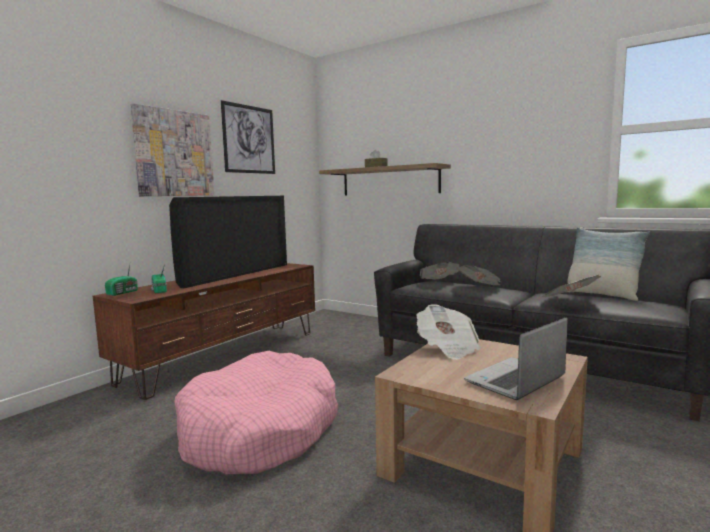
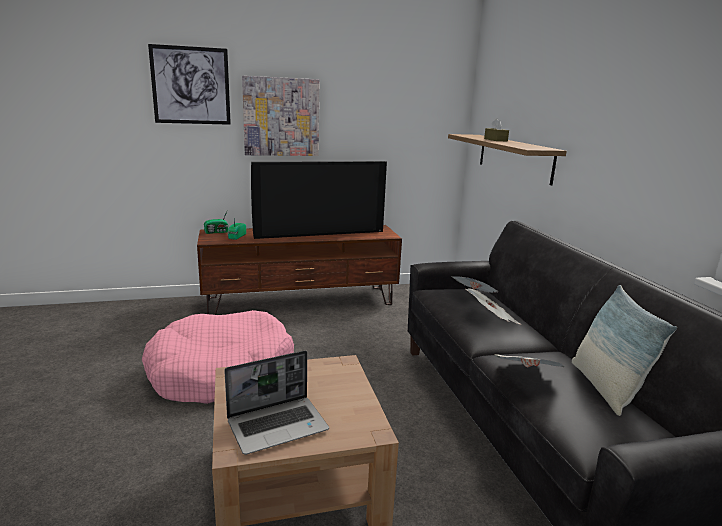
camera: 40 degrees right, 10 degrees up
(249, 139) = (368, 100): picture -> picture (191, 85)
(447, 348) = (317, 370): newspaper -> none
(515, 380) = (278, 425): laptop -> laptop turned 150 degrees clockwise

